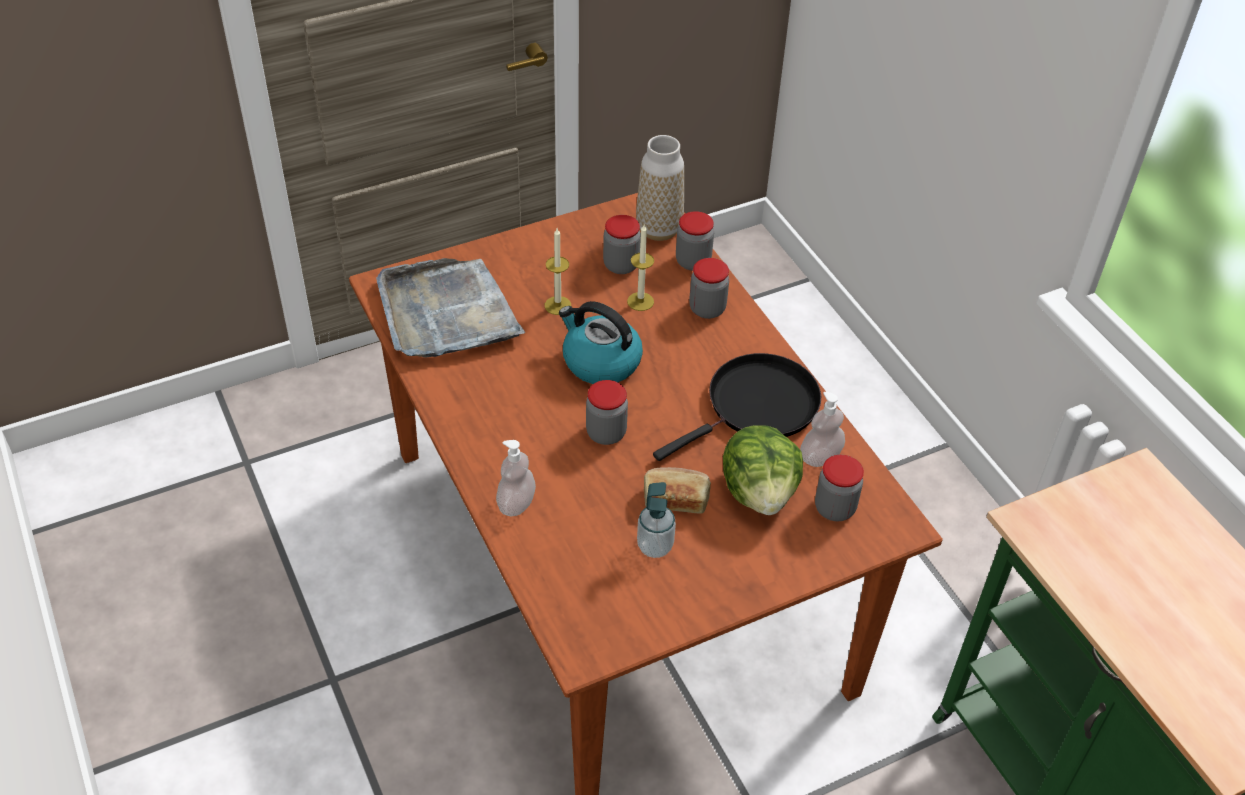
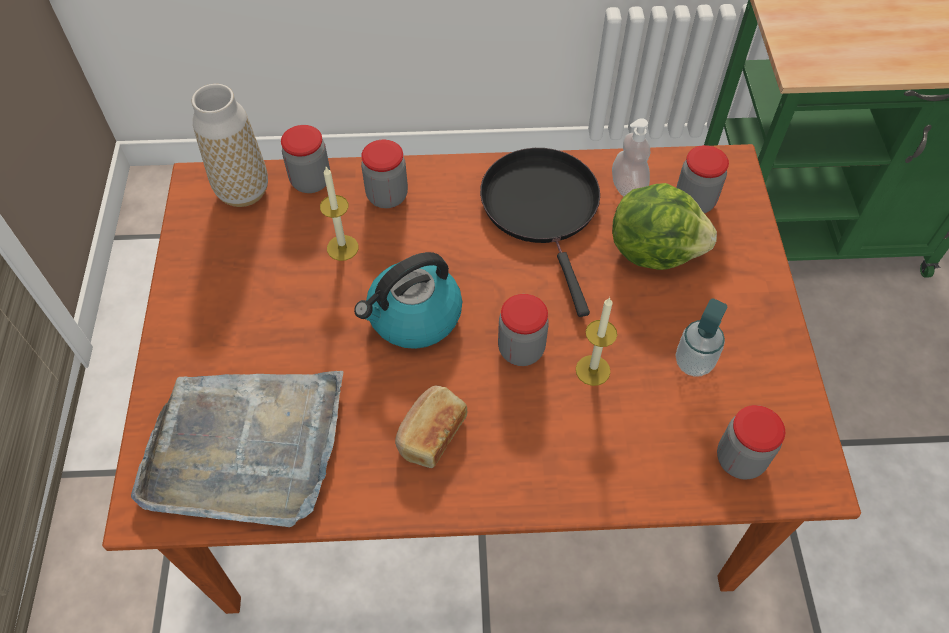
camera: 65 degrees left, 10 degrees up
(516, 503) = (588, 474): soap dispenser -> none
(558, 305) = (303, 326): candle -> candle (592, 370)
(621, 265) = (276, 244): jar -> jar (740, 459)
(675, 499) = (637, 321): bread -> bread (430, 433)

